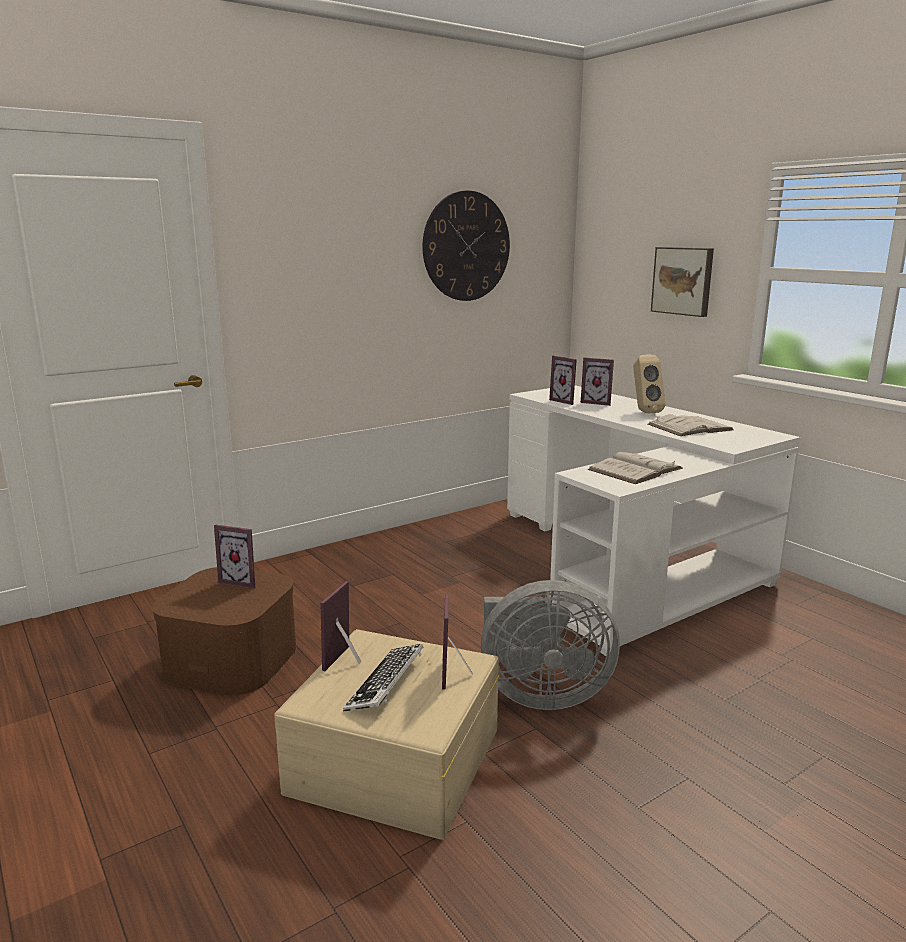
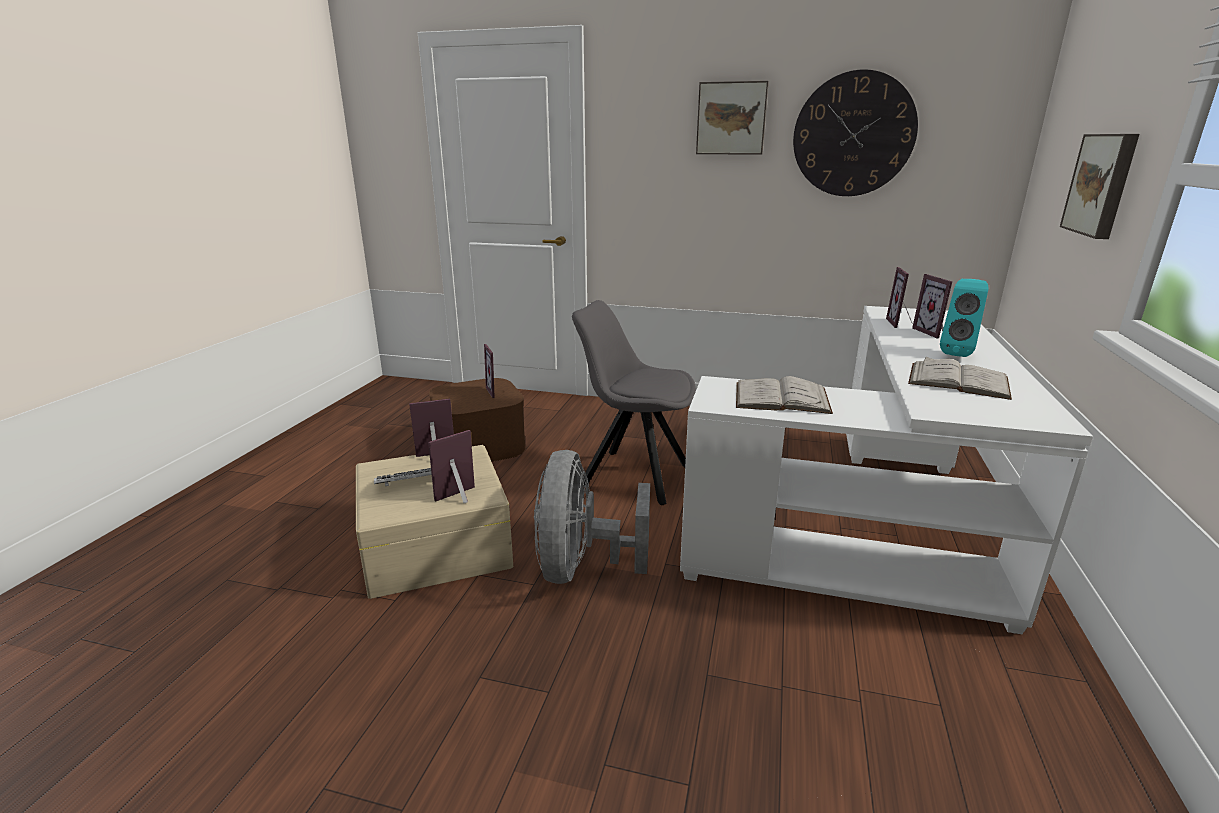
camera: 50 degrees right, 5 degrees up
(369, 232) = (731, 118): none -> picture
(433, 611) = (634, 476): none -> grey chair
(540, 694) = (582, 567): grey fan -> grey fan turned 45 degrees clockwise
(644, 412) = (957, 353): beige speaker -> turquoise speaker

